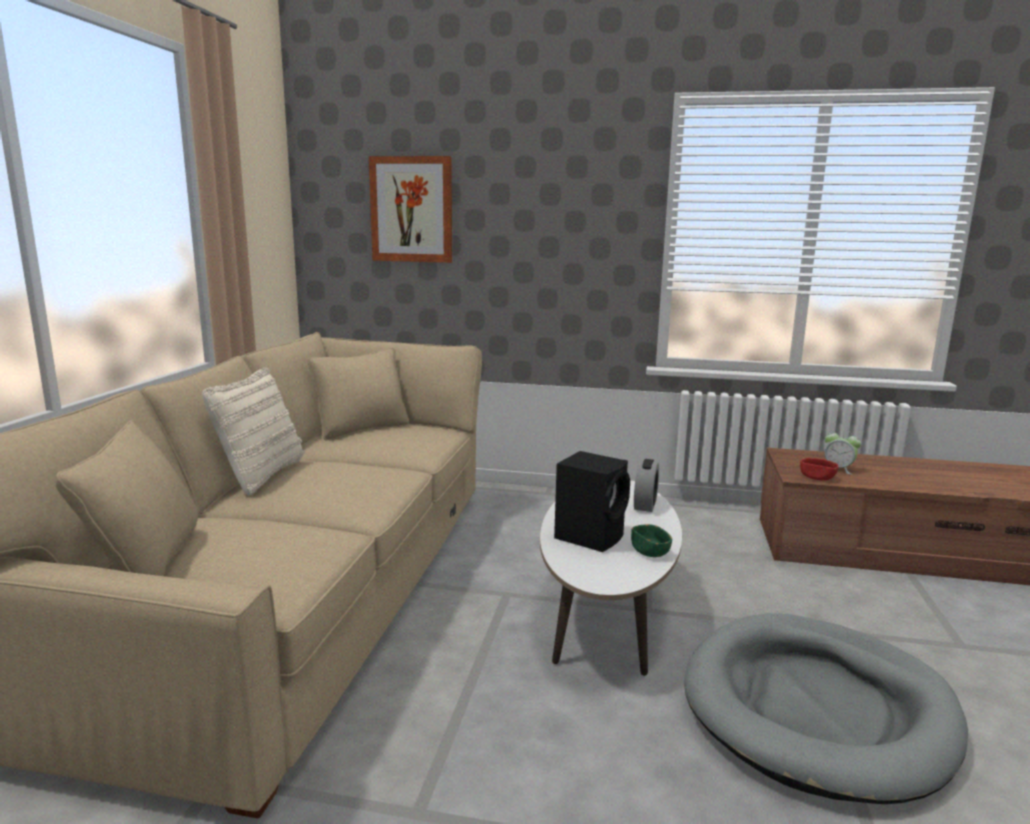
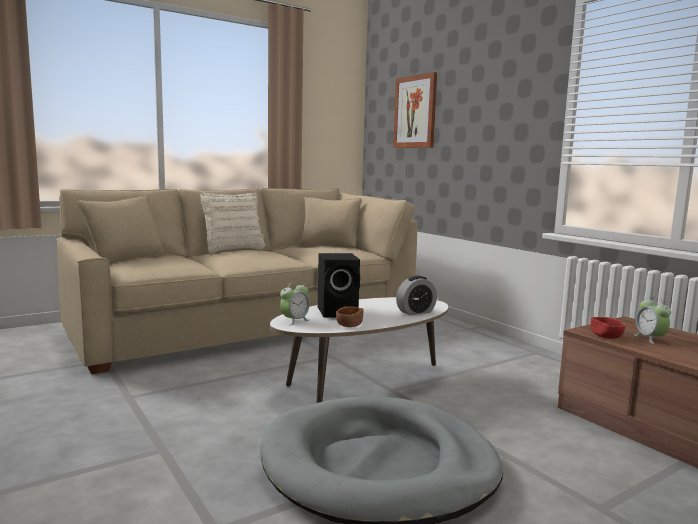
camera: 45 degrees right, 5 degrees down
(593, 572) = (294, 321): none -> alarm clock
(650, 552) = (349, 325): green bowl -> brown bowl

